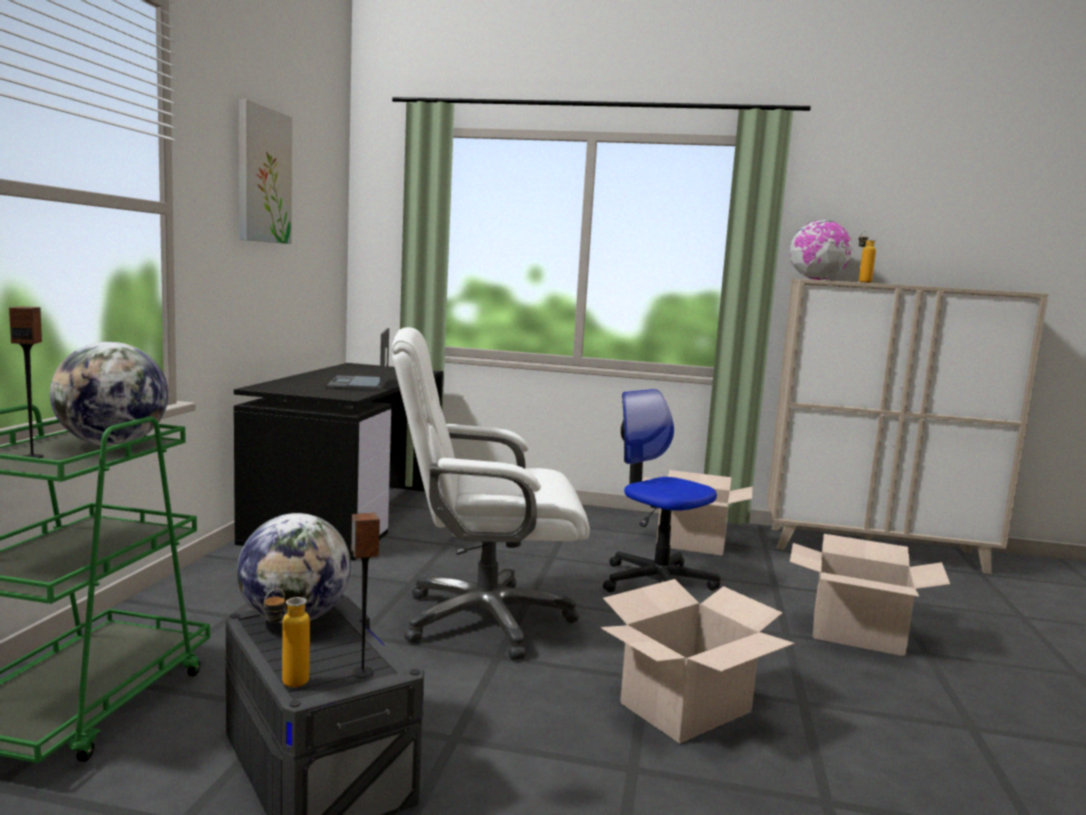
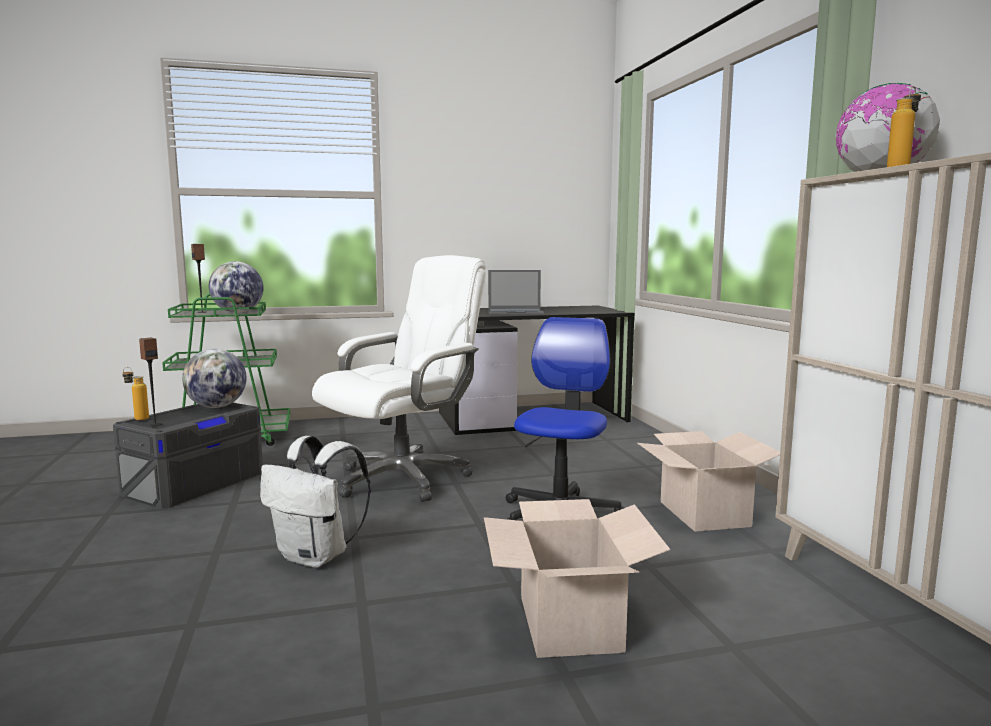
camera: 65 degrees right, 0 degrees up
(263, 176) = (480, 165): picture -> none
(359, 383) = (516, 312): laptop -> laptop turned 150 degrees counterclockwise
(483, 619) = (403, 478): white office chair -> white office chair turned 75 degrees clockwise
(685, 707) = (317, 556): cardboard box -> white backpack

